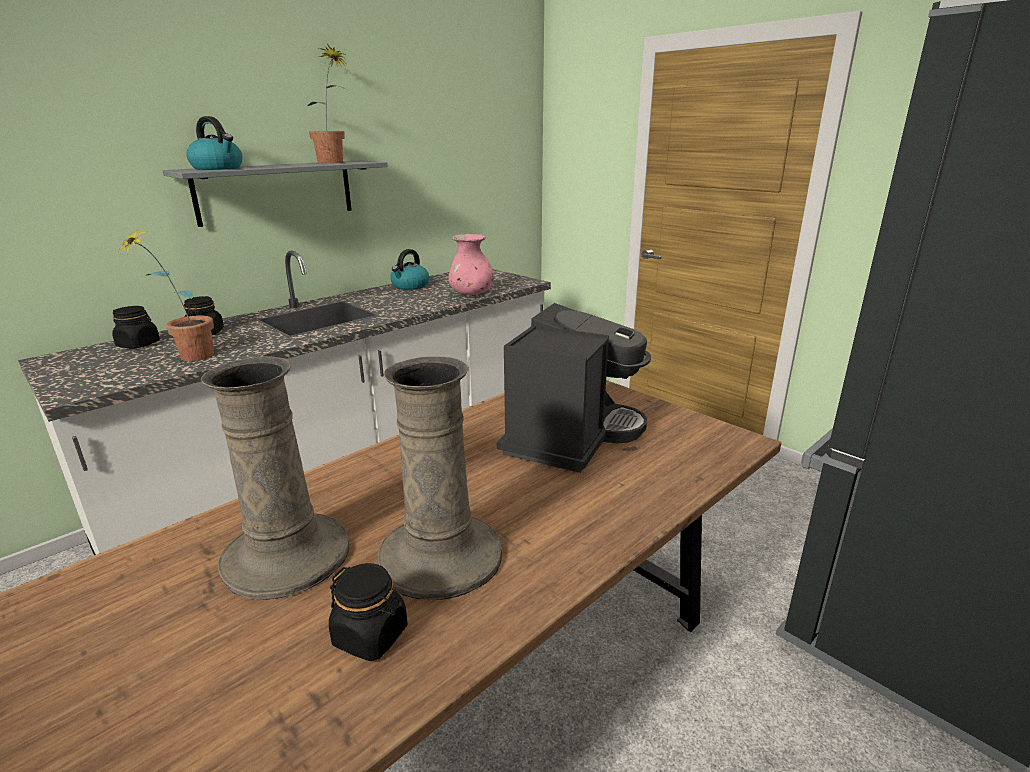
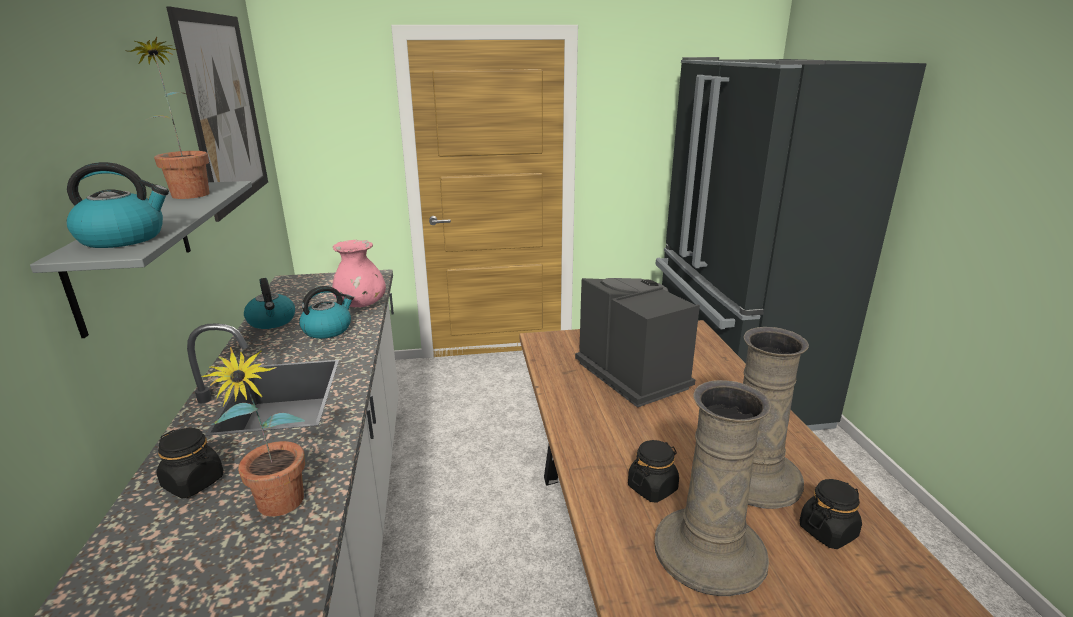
camera: 55 degrees left, 0 degrees up
(139, 344) = (137, 551): black jar -> black jar (652, 488)
(418, 299) = (328, 329): none -> kettle
(457, 118) = (225, 111): none -> picture

